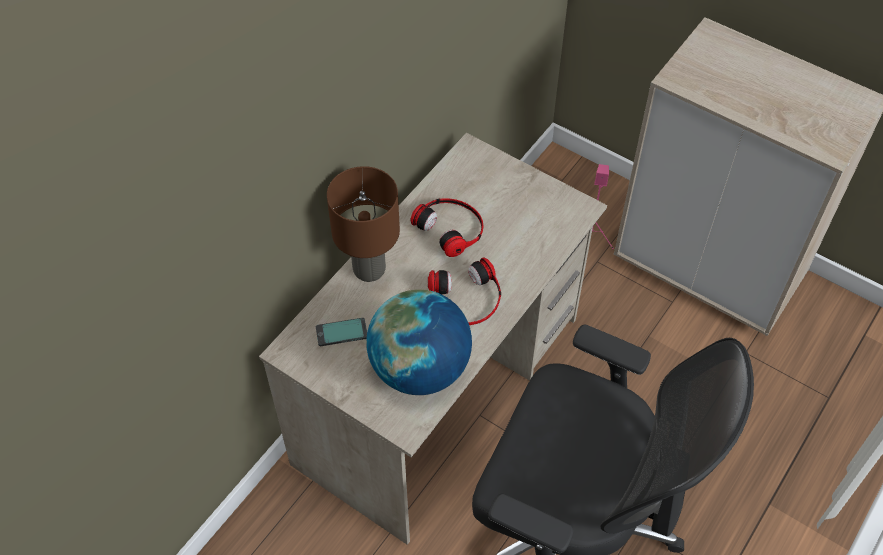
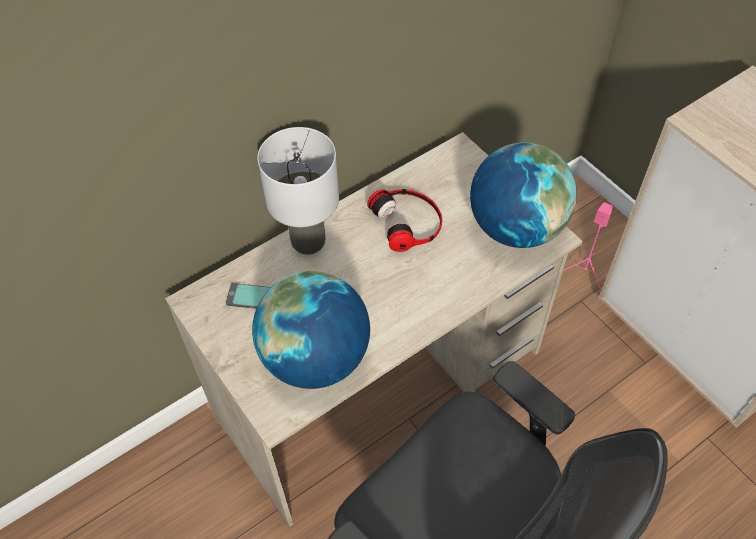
camera: 20 degrees right, 0 degrees up
(370, 269) = (310, 242): brown table lamp -> white table lamp
(466, 298) = (393, 298): headphones -> none
(547, 208) = (516, 227): none -> globe

